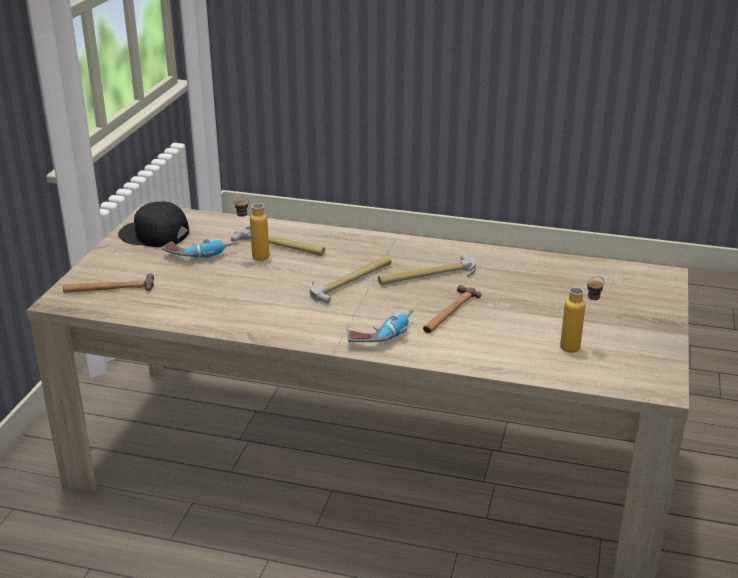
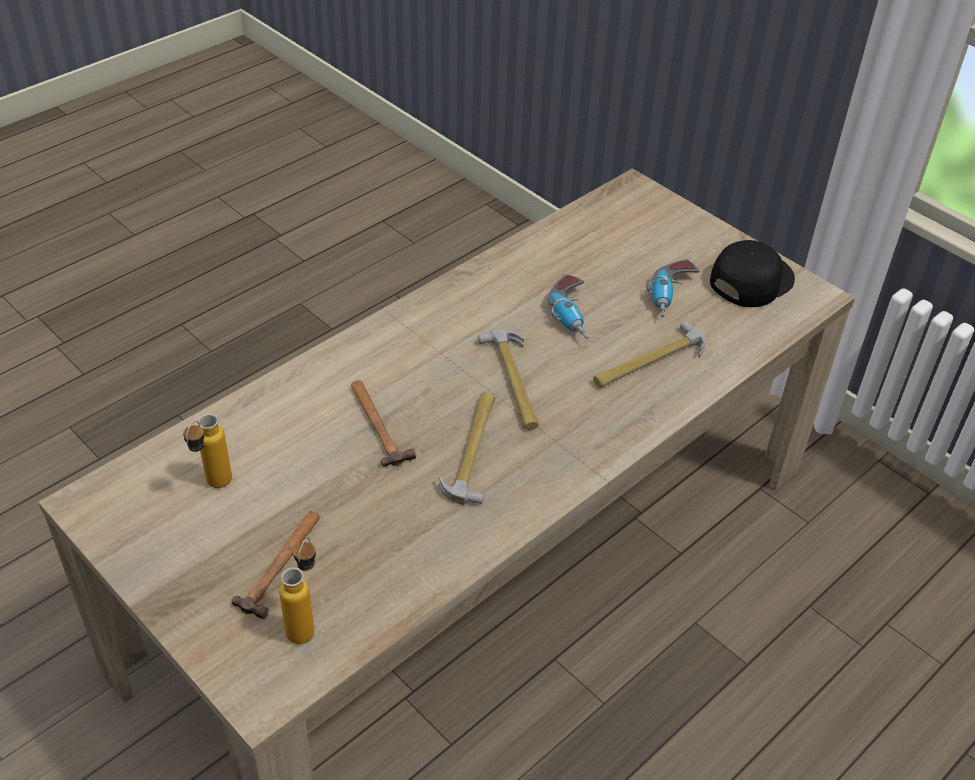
camera: 120 degrees right, 15 degrees up
(109, 288) = (637, 219): hammer -> hammer (282, 565)
(253, 258) = (633, 331): bottle -> bottle (305, 623)
(382, 335) = (383, 354): power drill -> power drill (573, 315)

